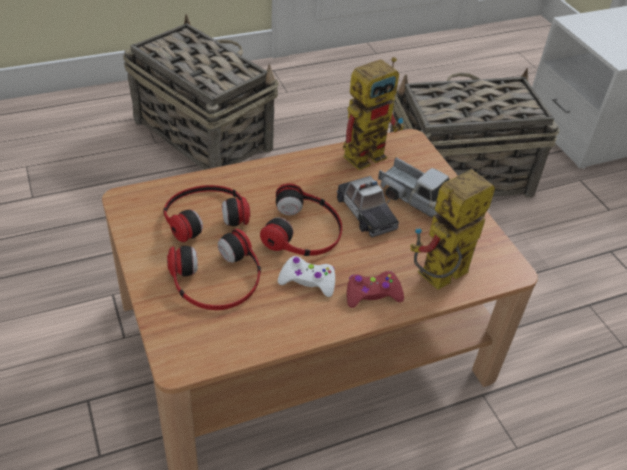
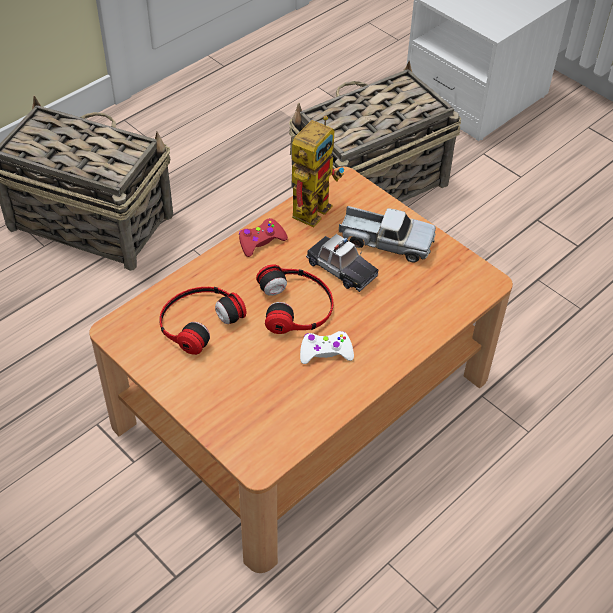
camera: 20 degrees left, 5 degrees up
(217, 279) = (247, 378): headphones -> none
(372, 294) = (386, 345): red game controller -> red game controller (261, 241)
(438, 280) = (434, 312): toy robot -> none

